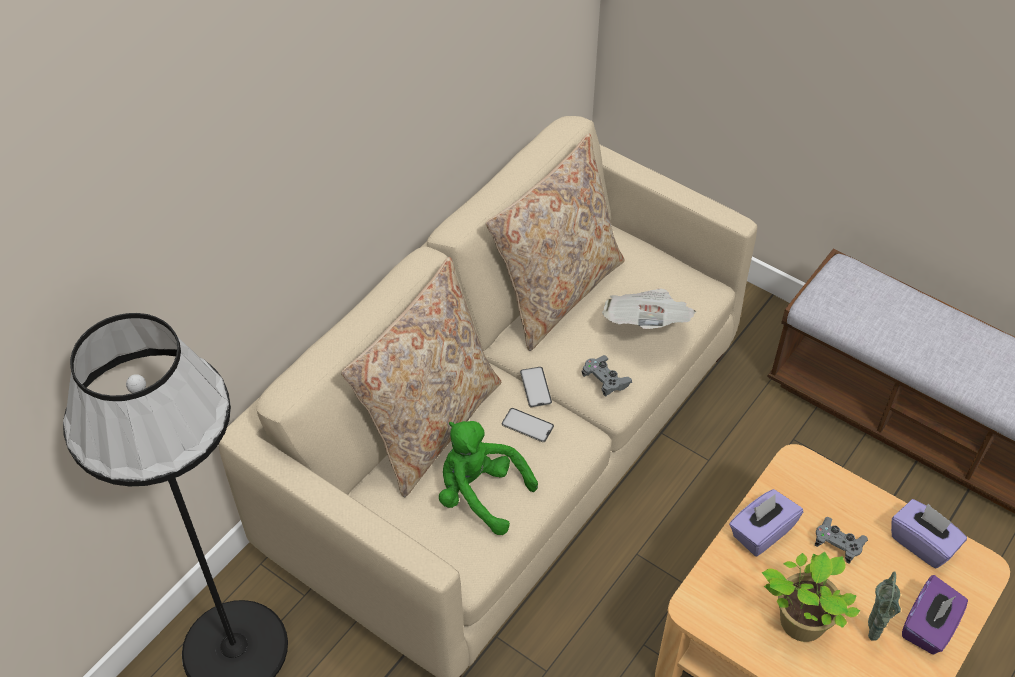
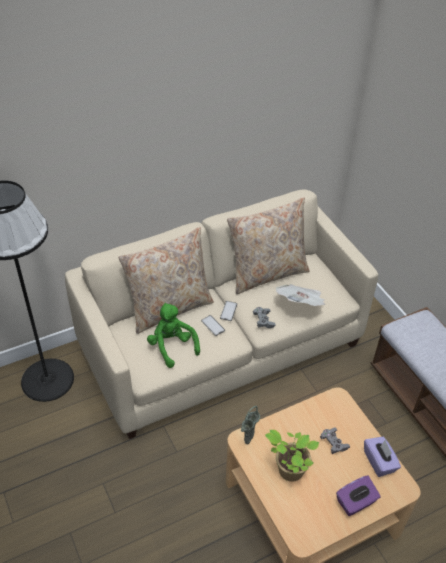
camera: 25 degrees right, 5 degrees down
(761, 532) = (298, 421): purple tissue box -> none
(871, 636) = (322, 493): green vase -> green vase (248, 442)

